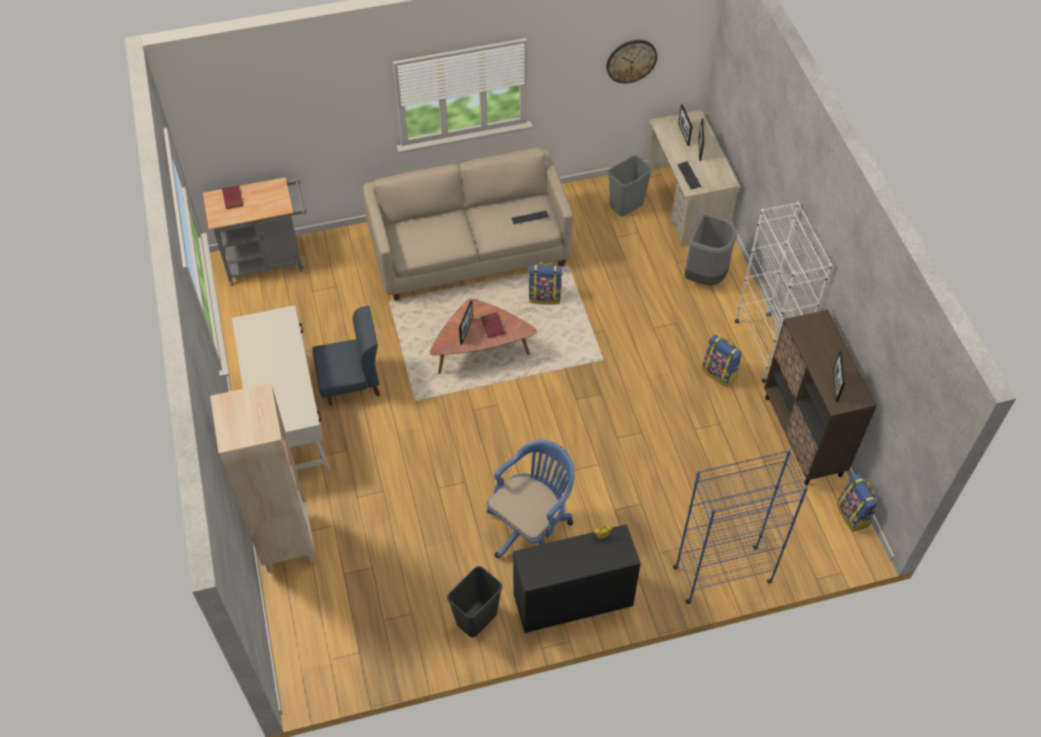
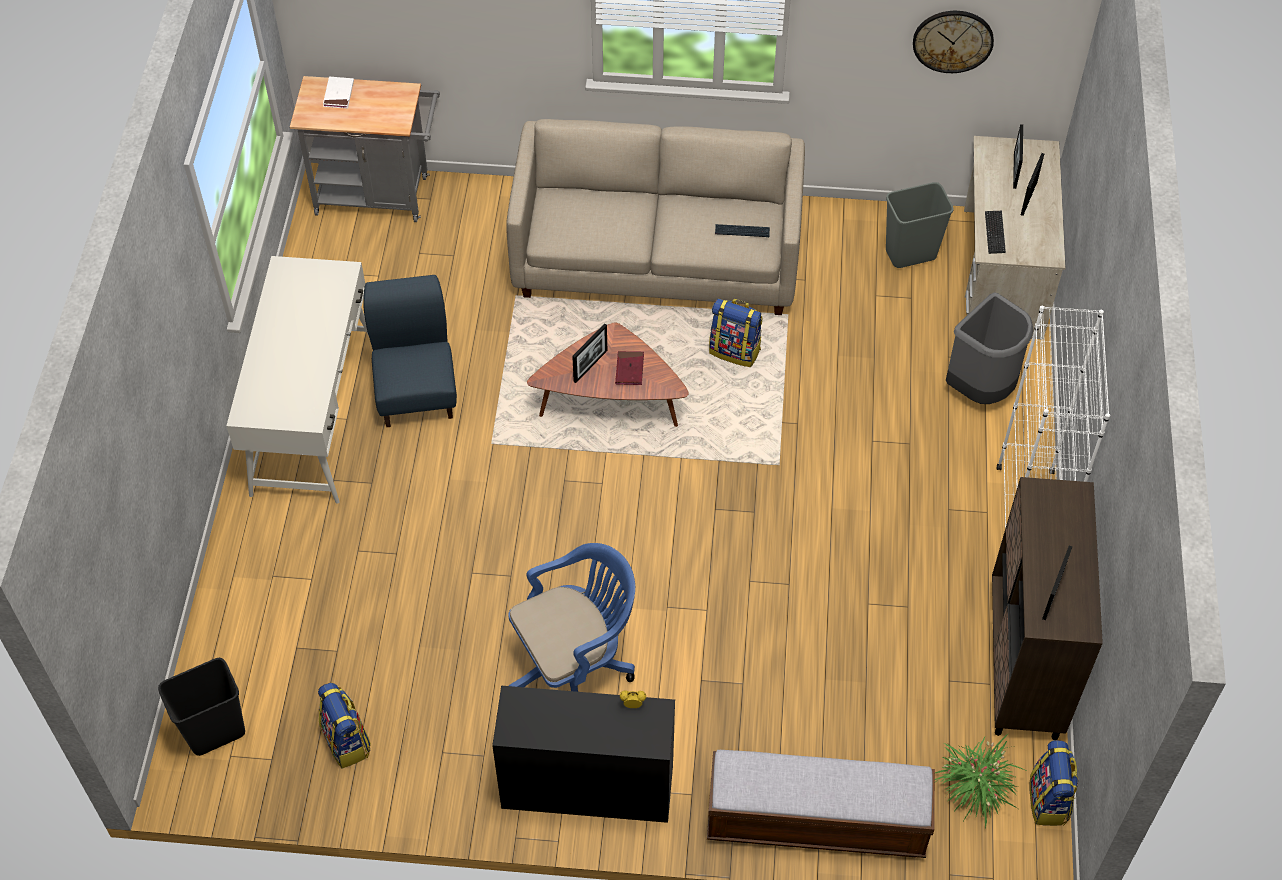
camera: 20 degrees right, 0 degrees up
(232, 198) = (338, 94): red book -> white book
(286, 541) = (241, 580): beige bookcase -> none
(351, 382) = (417, 392): blue chair -> blue chair turned 105 degrees counterclockwise
(476, 619) = (445, 768): black trash can -> black trash can (215, 733)
(720, 373) = (941, 534): backpack -> backpack (347, 741)
(723, 575) = (816, 822): blue bookcase -> bench
(807, 521) = (974, 786): none -> potted plant

